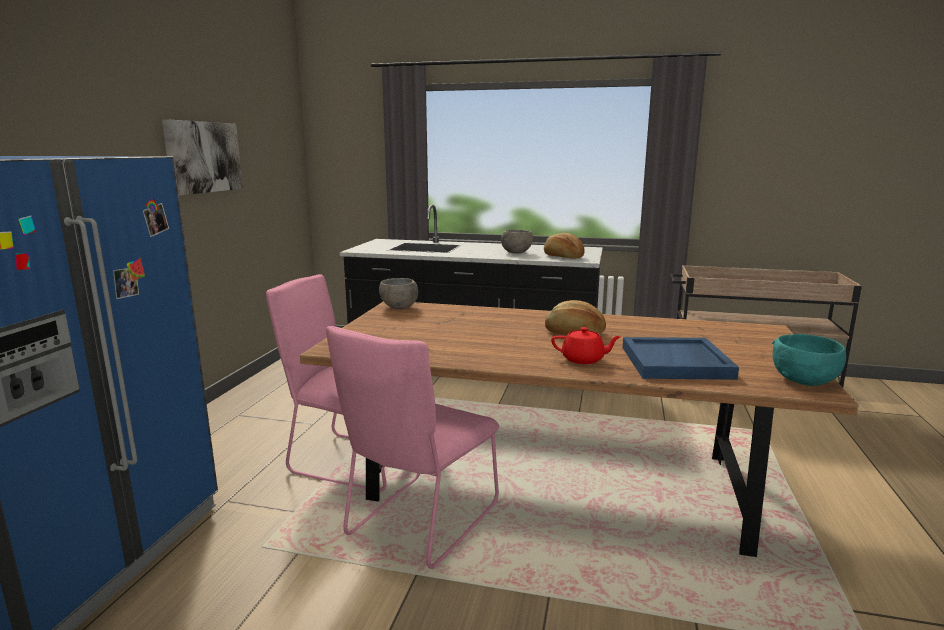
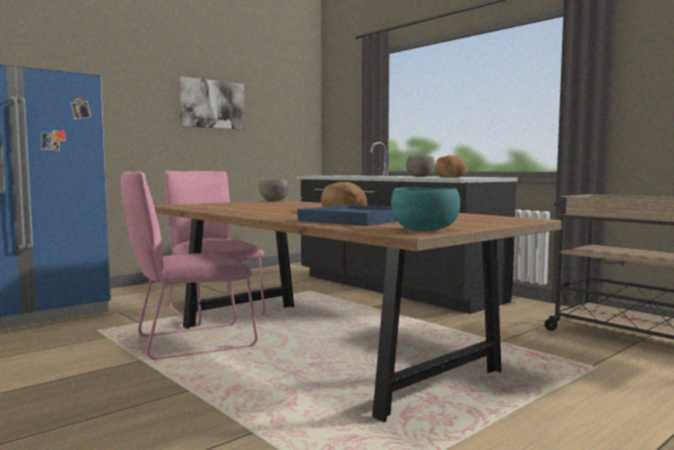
camera: 35 degrees right, 10 degrees down
(583, 359) = (294, 215): red teapot -> none

